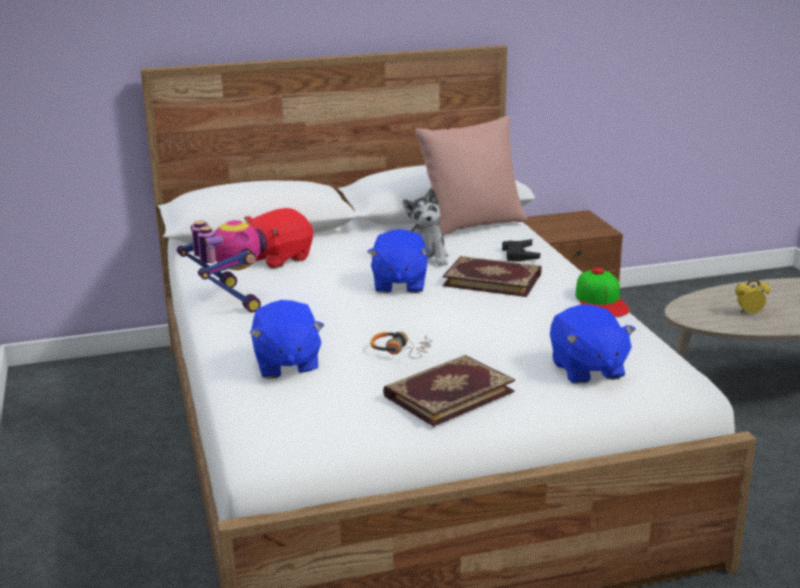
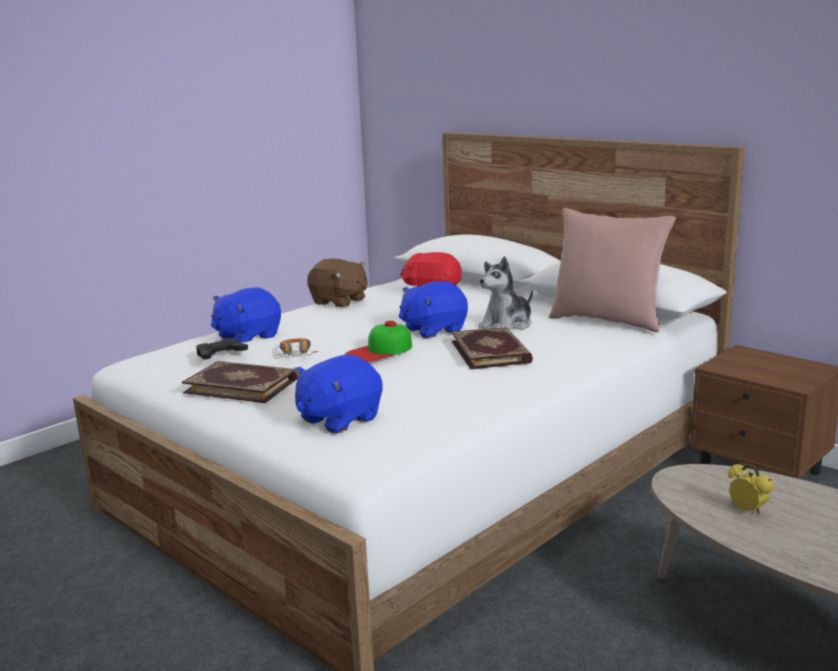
camera: 60 degrees right, 5 degrees down
(229, 300) = (339, 302): toy robot -> brown plush toy
(519, 255) = (568, 348): black game controller -> black game controller (220, 354)
(601, 301) = (504, 395): cap -> cap (379, 351)

